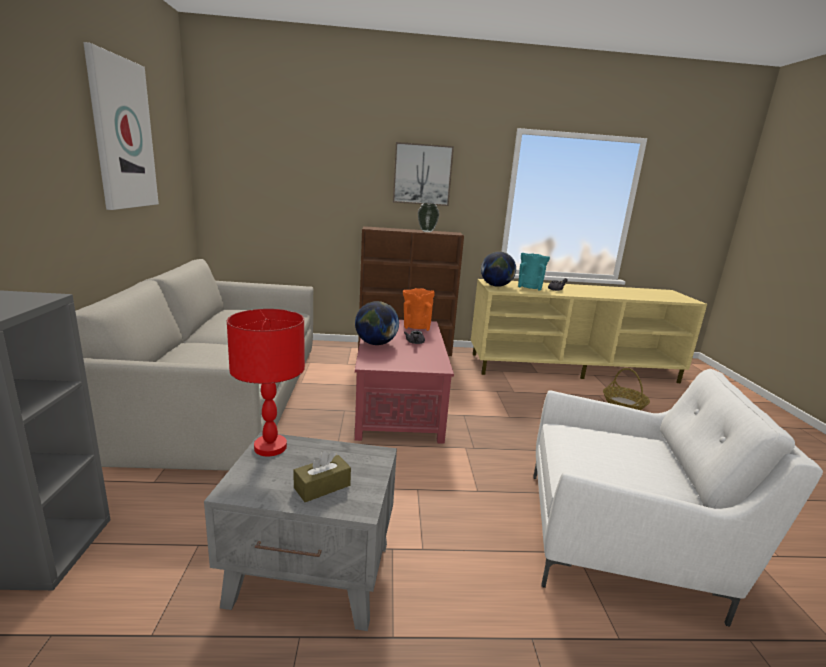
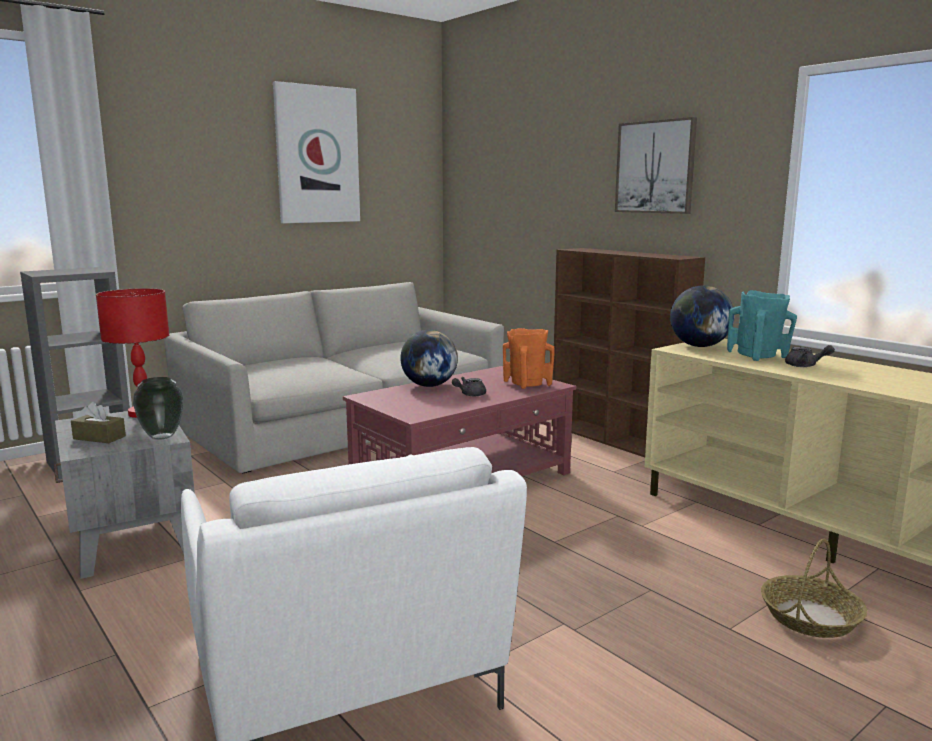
camera: 55 degrees right, 5 degrees down
(427, 231) = (643, 254): vase -> vase (161, 437)

